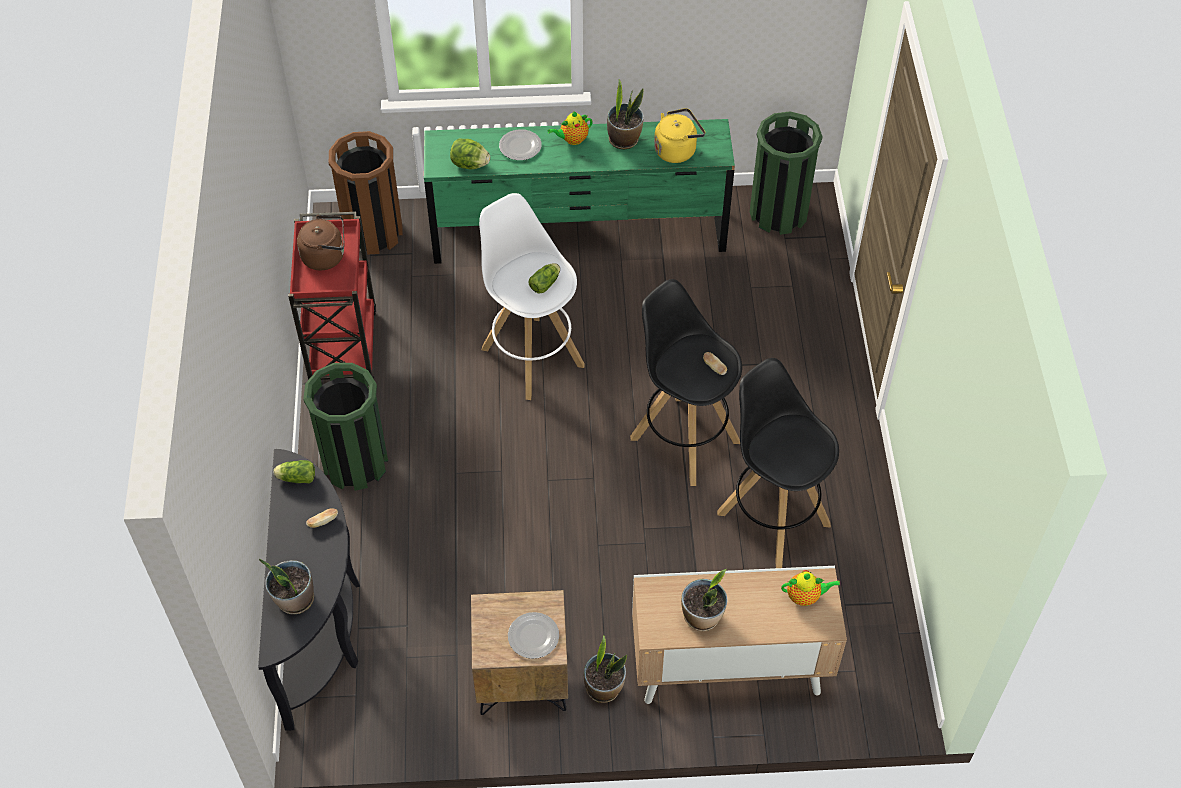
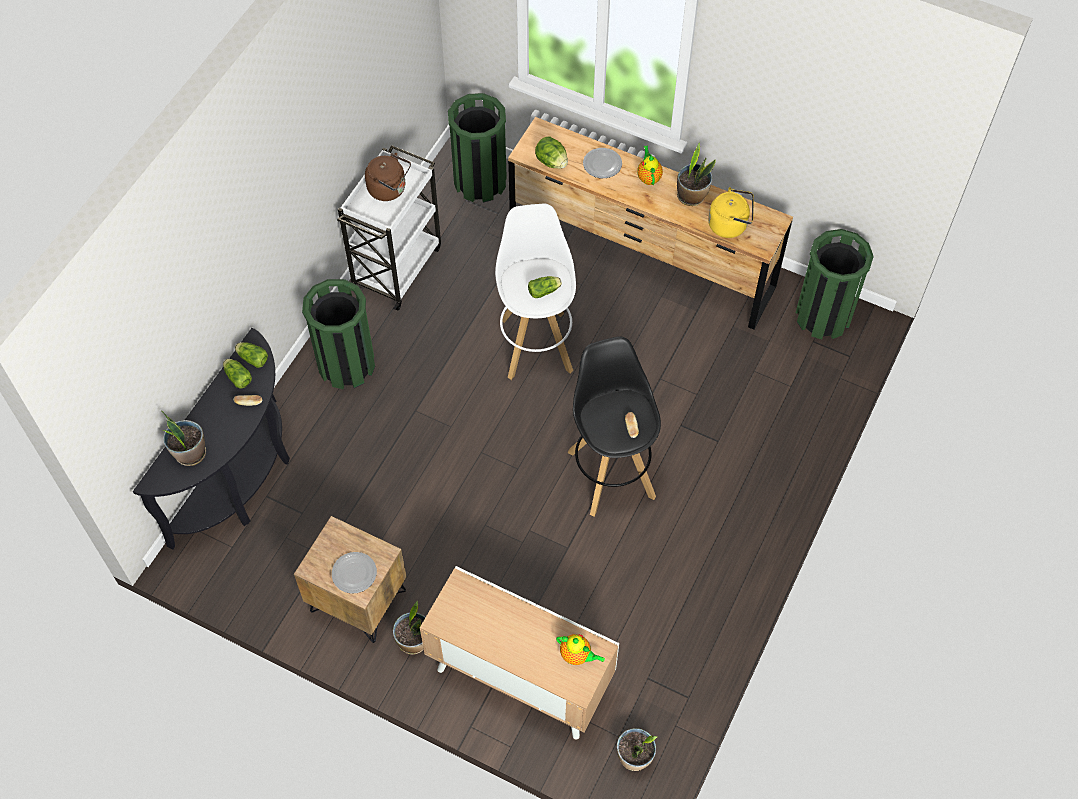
camera: 30 degrees right, 5 degrees up
(293, 502) = (237, 377): none -> lettuce
(343, 347) = (397, 266): red cart -> white cart
(373, 232) = (480, 181): brown trash can -> green trash can
(572, 139) = (648, 177): teapot -> teapot turned 75 degrees clockwise
(578, 234) = (641, 258): green dresser -> brown dresser
(702, 617) = (485, 628): potted plant -> potted plant (634, 757)
(772, 517) = (638, 575): black stool -> none

